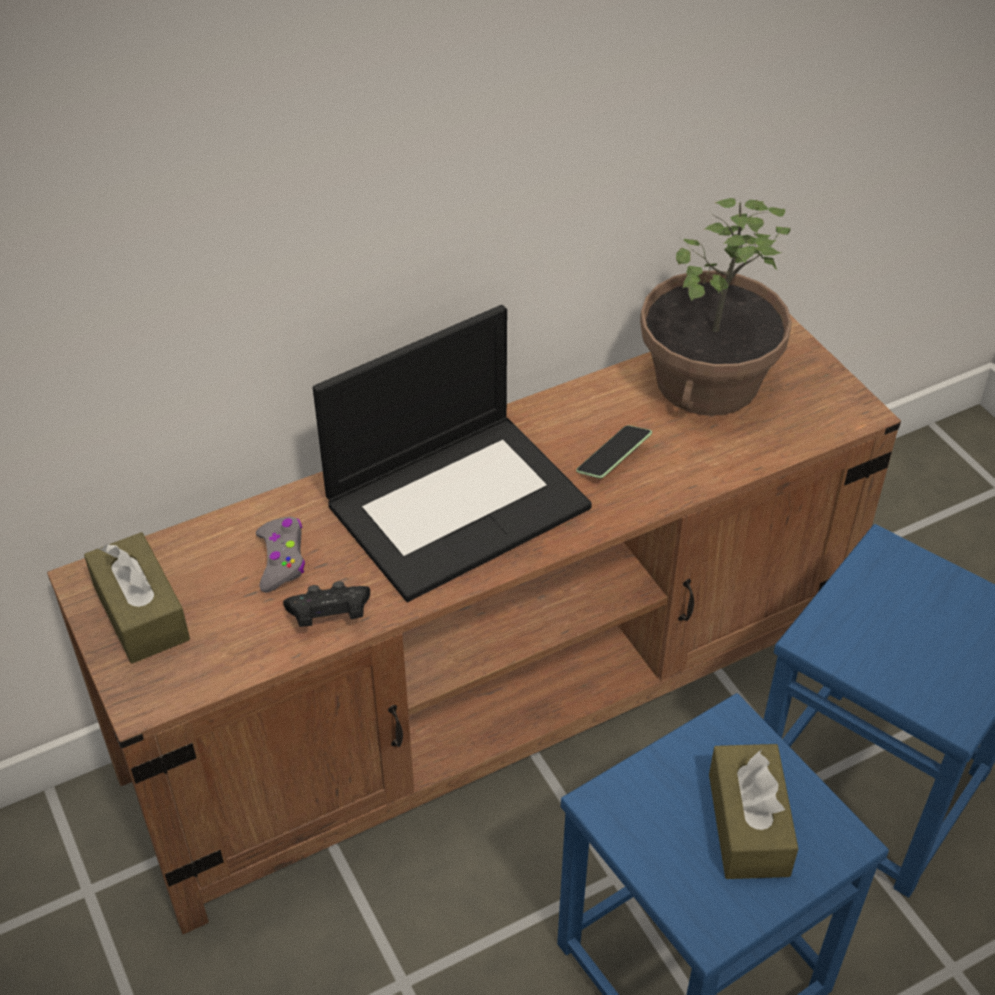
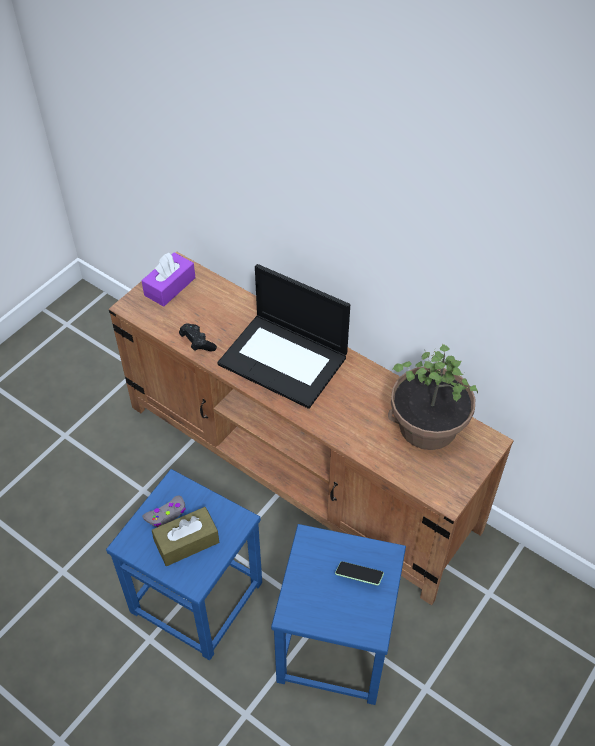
camera: 65 degrees right, 5 degrees up
(141, 612) = (170, 286): brown tissue box -> purple tissue box
(282, 559) = (219, 316): grey game controller -> grey game controller (166, 514)
(613, 460) = (346, 406): phone -> phone (359, 576)

